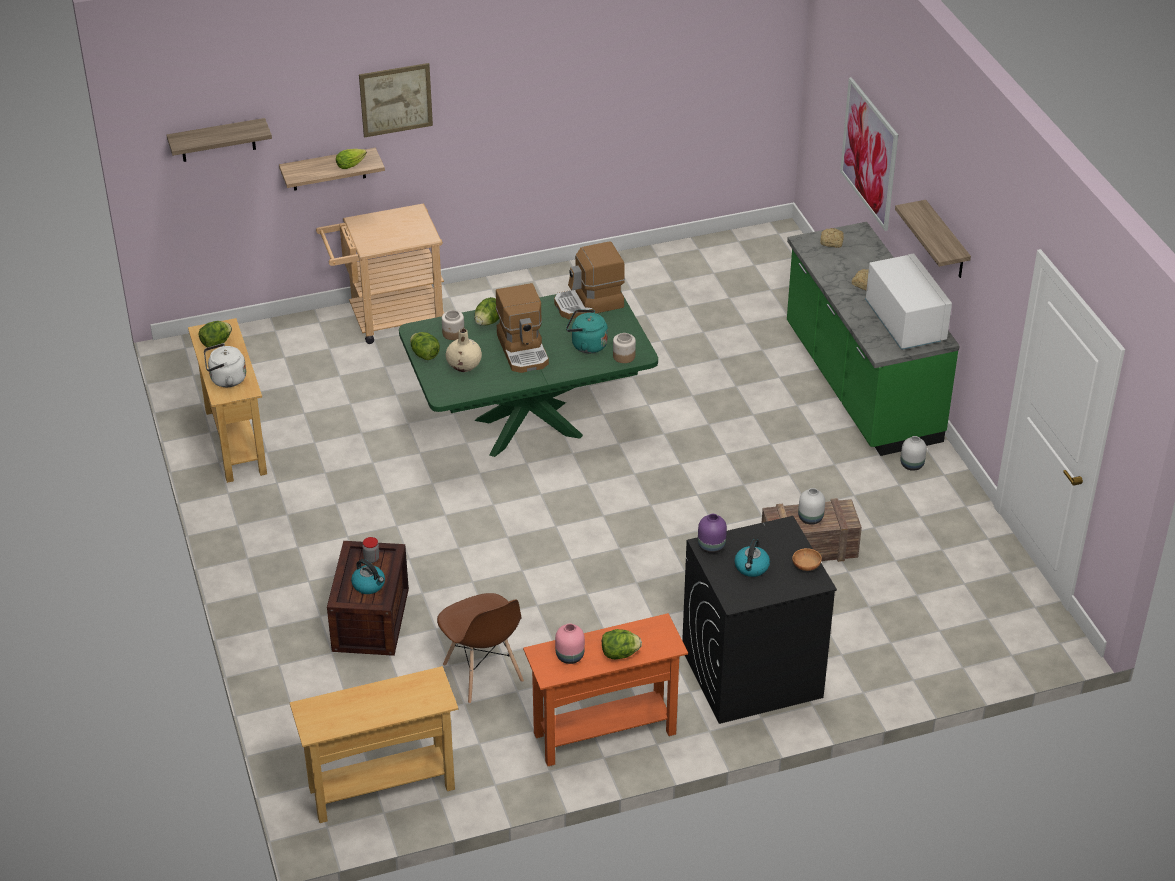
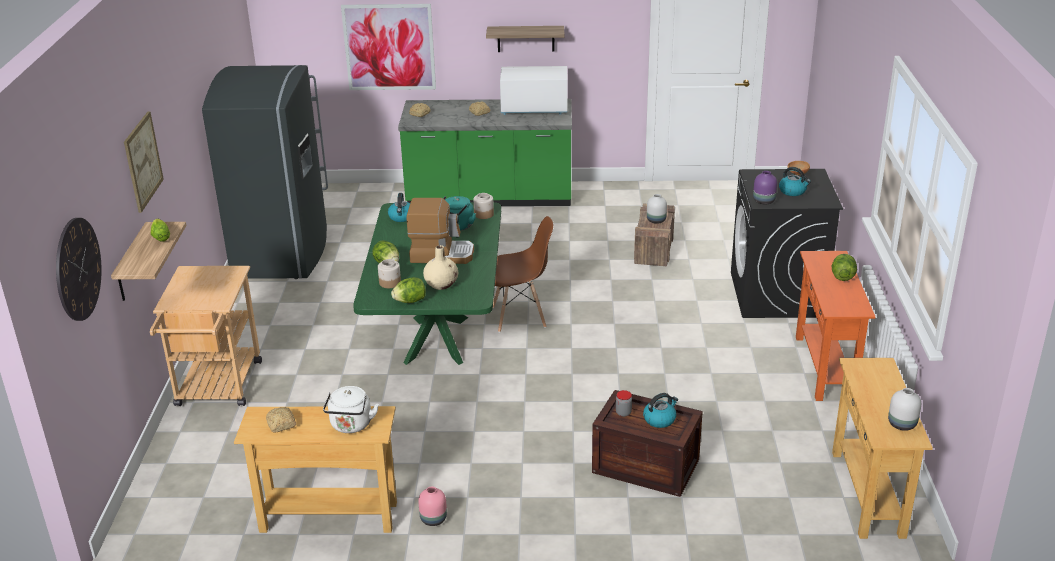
camera: 70 degrees left, 10 degrees down
(216, 343) = (281, 425): lettuce -> bread
(217, 140) = (78, 269): shelf -> wall clock
(483, 674) = (739, 414): brown chair -> brown chair (519, 317)
(569, 656) = (840, 298): pink vase -> pink vase (434, 520)
(589, 304) = (401, 217): coffee machine -> kettle
(643, 276) = (283, 253): none -> grey fridge
(912, 465) = (587, 197): white vase -> white vase (902, 424)

